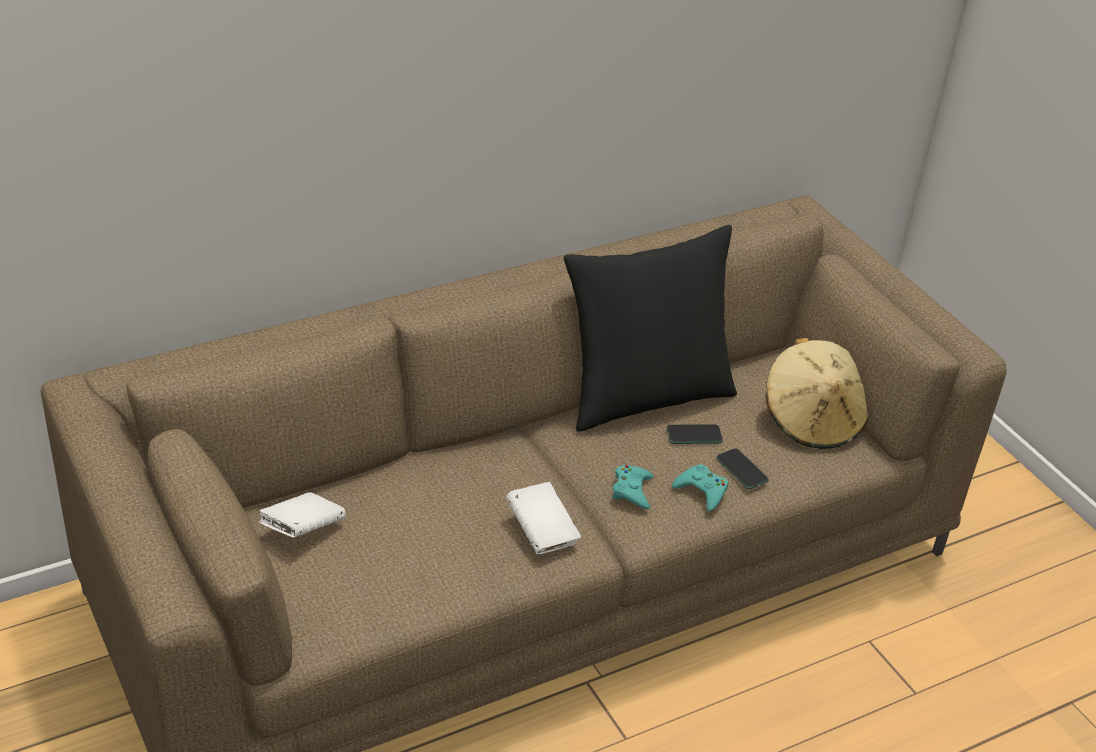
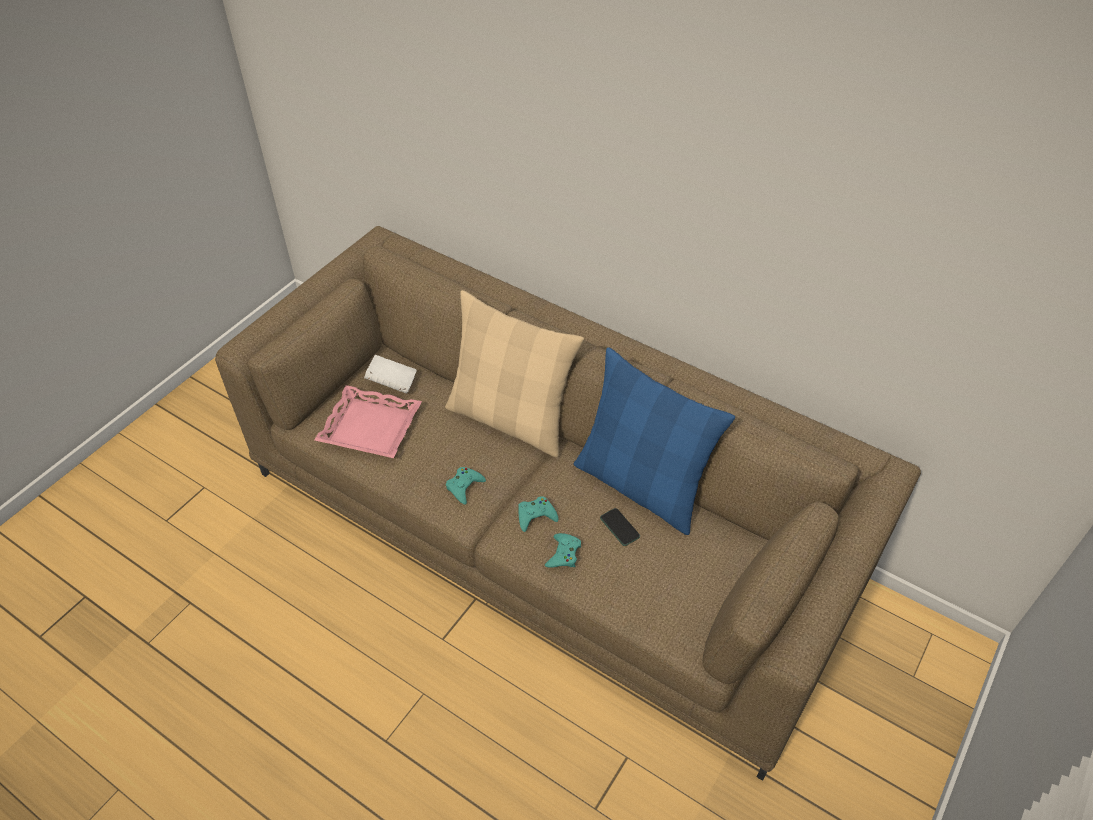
camera: 65 degrees right, 10 degrees up
(369, 580) = (370, 428): none -> pink tray
(462, 452) = (510, 419): none -> beige pillow
(541, 532) = (464, 487): white book -> turquoise game controller
(646, 397) = (641, 485): black pillow -> blue pillow
(742, 469) = (604, 569): phone -> none
(813, 420) = (697, 593): beige hat -> none

